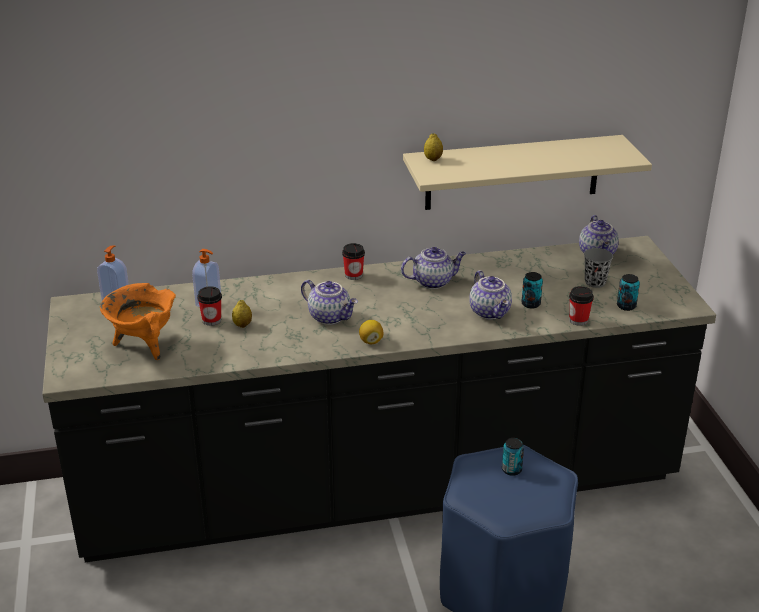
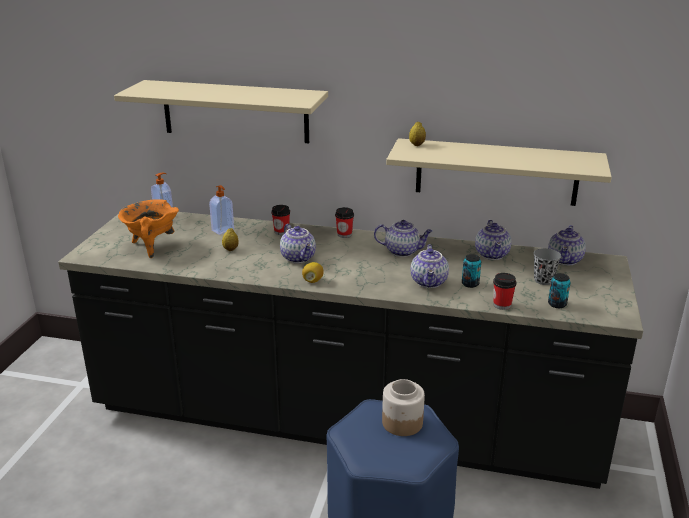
camera: 25 degrees right, 5 degrees down
(199, 153) = (235, 111): none -> beige shelf
(211, 320) = (213, 242): cup -> cup (281, 232)
(511, 470) = (401, 423): can -> jar
(525, 264) = (493, 255): none -> teapot

